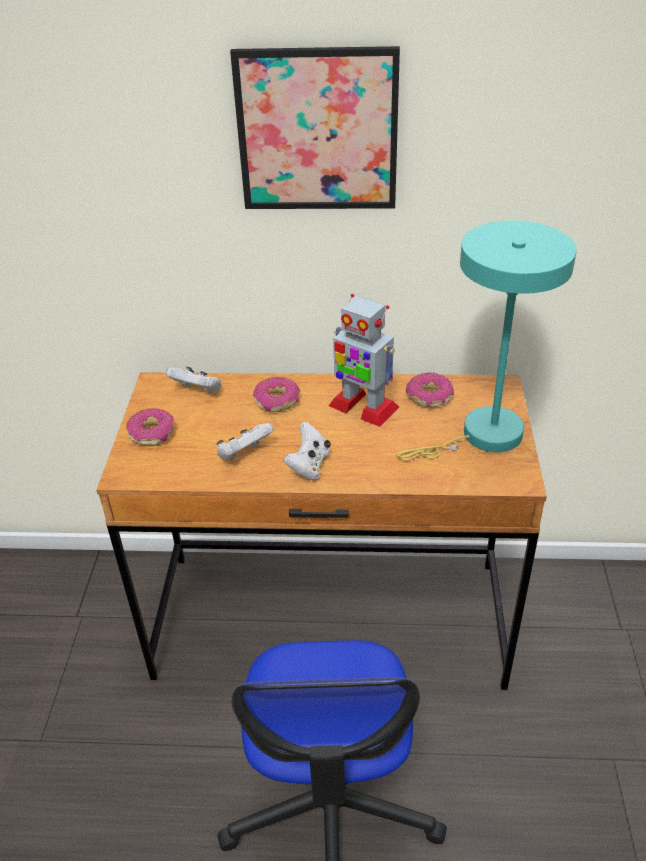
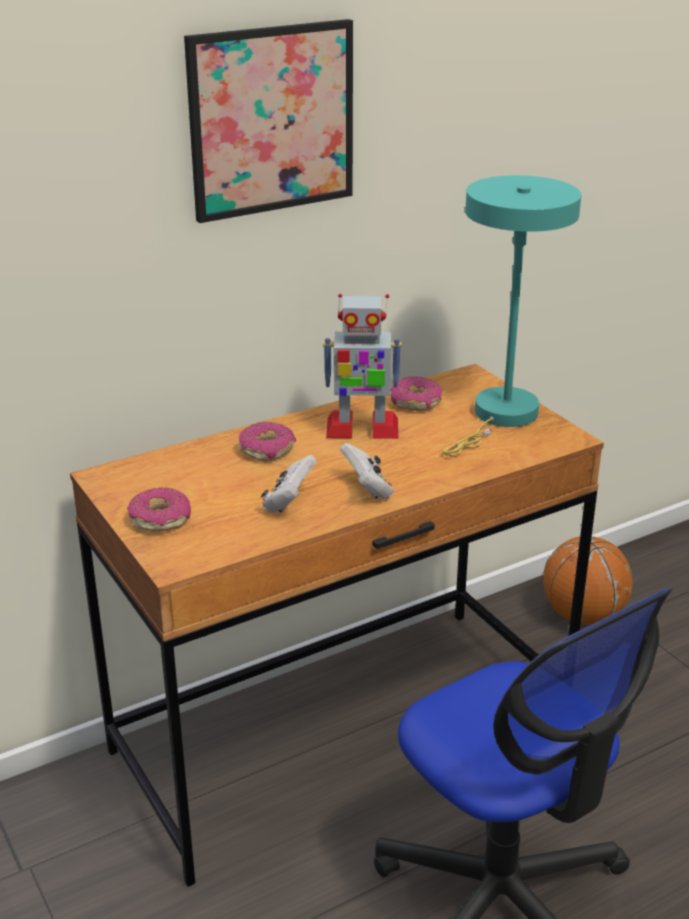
camera: 35 degrees left, 10 degrees down
(198, 391) = (166, 468): white game controller -> none
(591, 610) = (582, 616): none -> basketball

